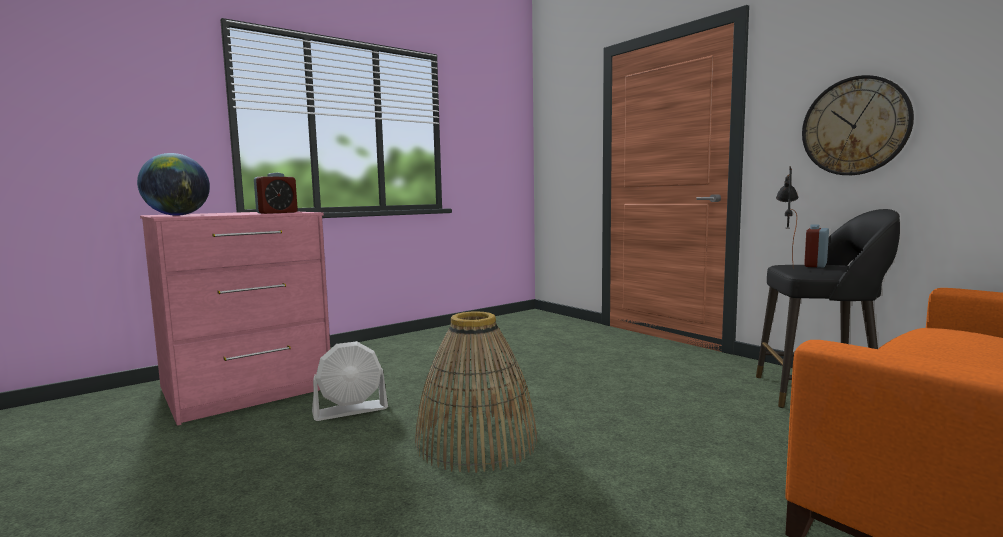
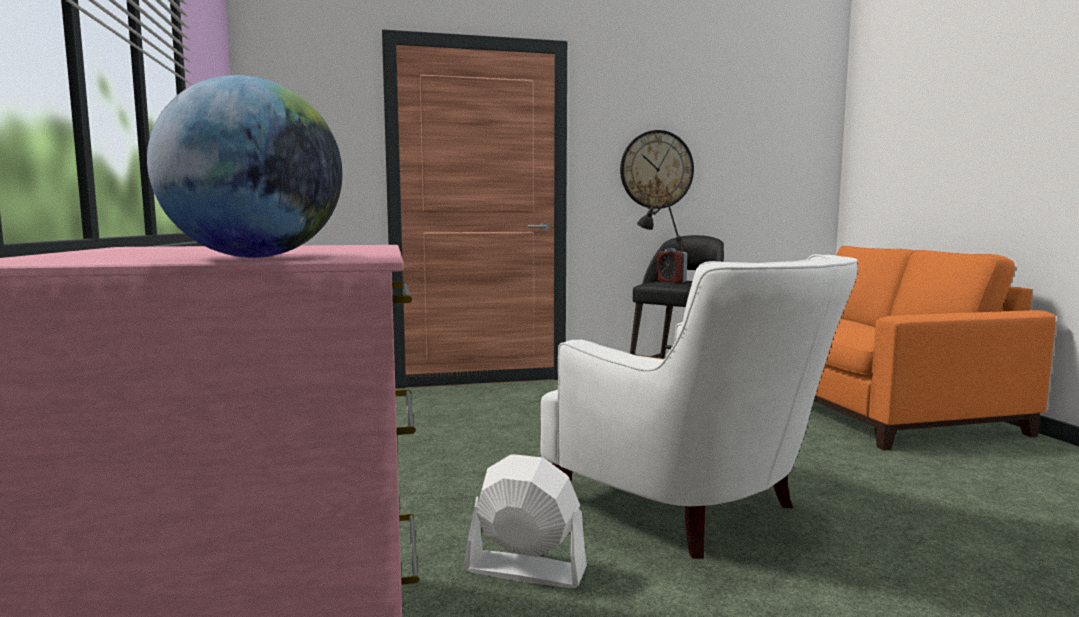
camera: 65 degrees left, 0 degrees up
(277, 213) = (353, 247): alarm clock -> none
(350, 410) = (524, 569): white fan -> white fan turned 75 degrees counterclockwise
(476, 442) = (692, 507): basket -> white armchair

